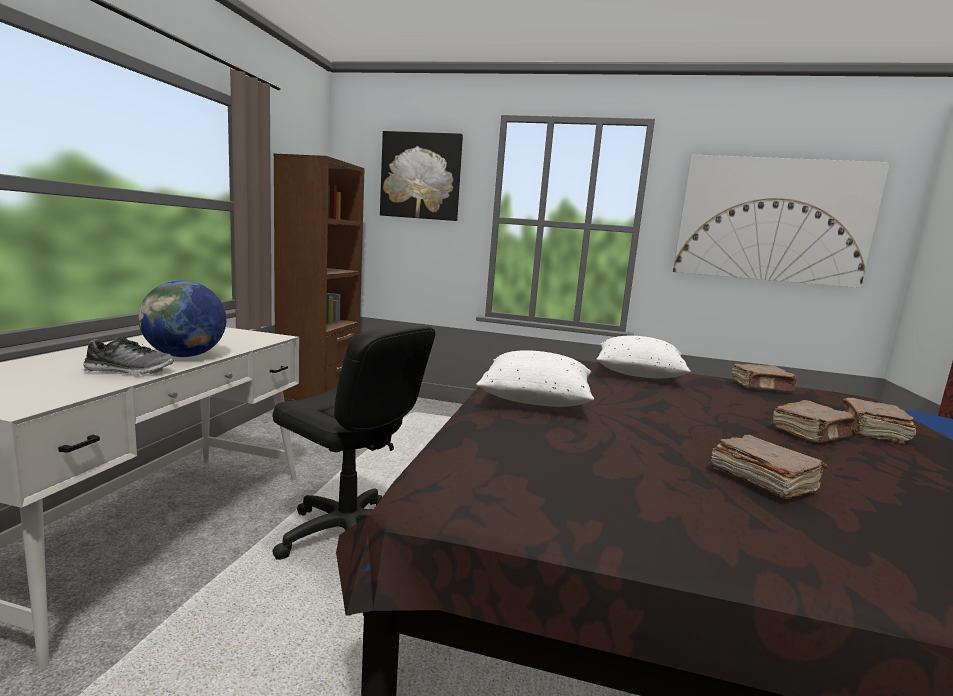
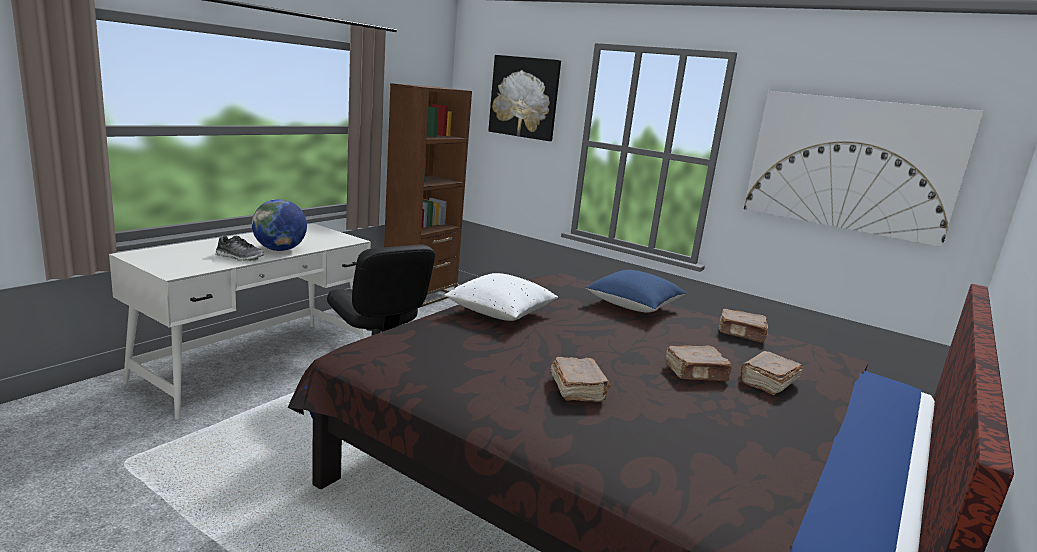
camera: 20 degrees right, 5 degrees up
(638, 374) = (633, 306): white pillow -> blue pillow

